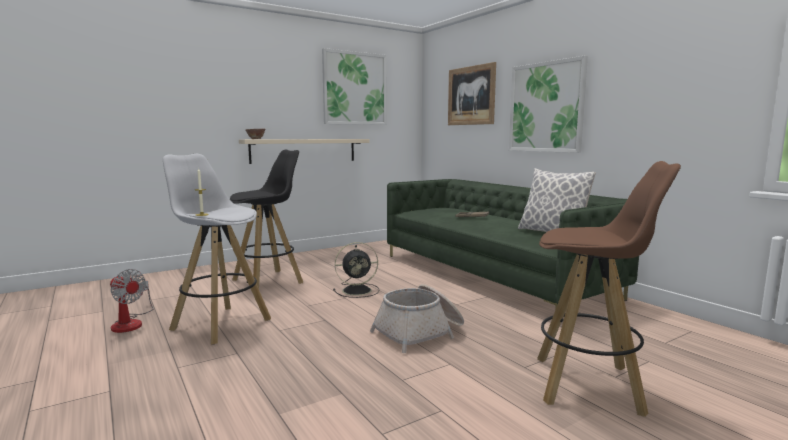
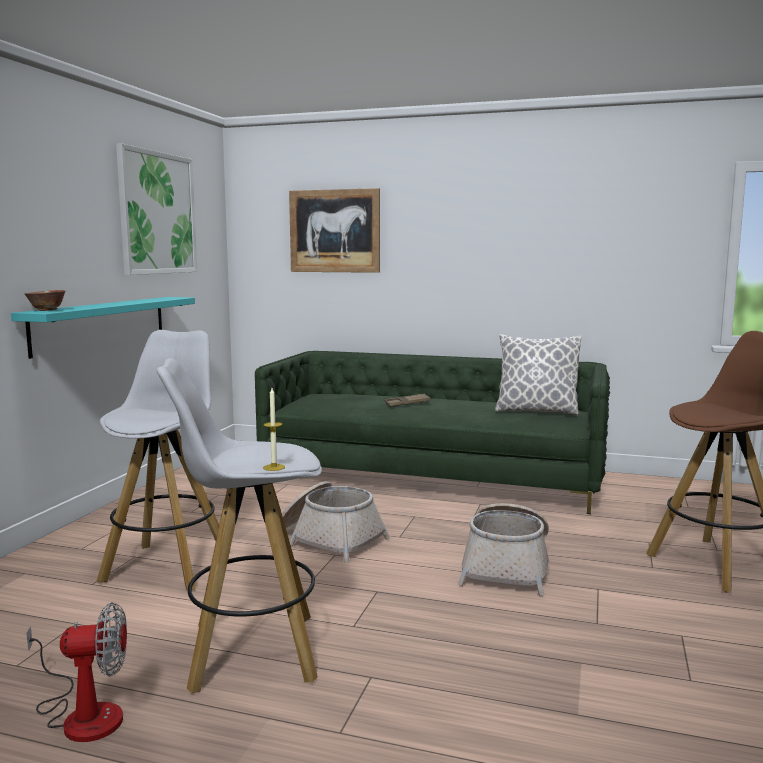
camera: 40 degrees left, 0 degrees up
(269, 281) = (167, 565): black stool -> white stool
(304, 150) = (102, 324): beige shelf -> turquoise shelf
(358, 290) = (329, 539): black fan -> basket
(546, 107) = (466, 254): picture -> none

